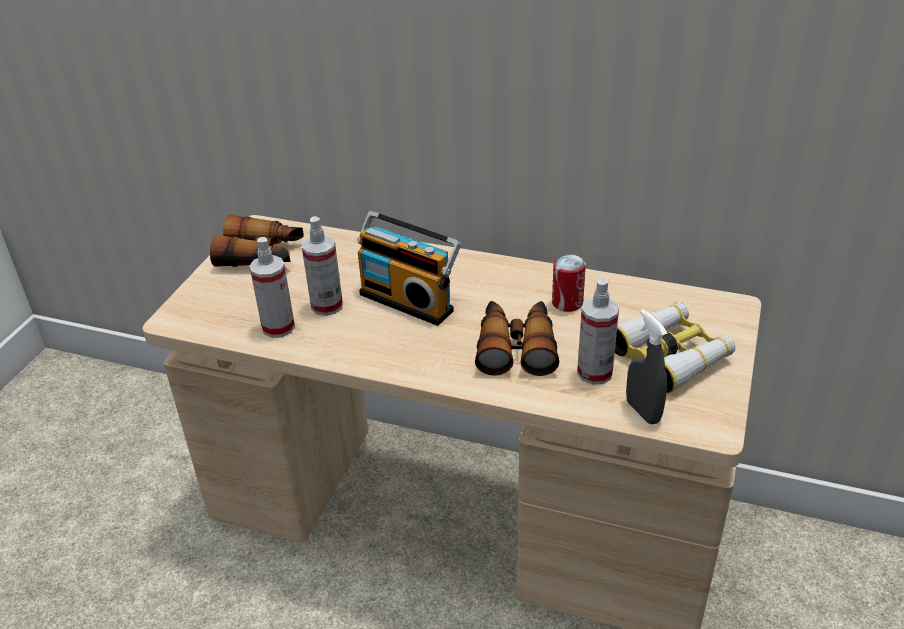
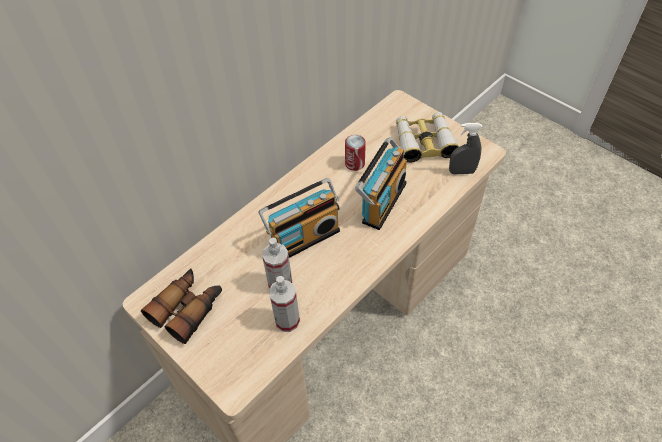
camera: 65 degrees left, 15 degrees up
(516, 346) = (381, 201): binoculars -> radio
(594, 373) = (422, 177): spray bottle -> none

